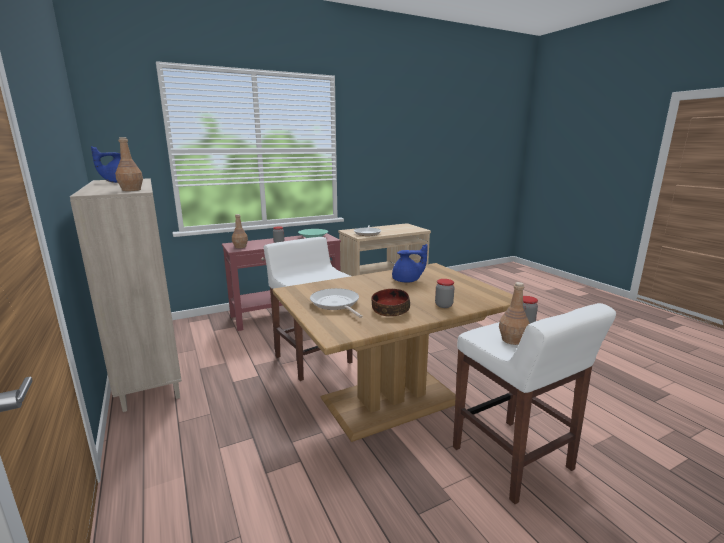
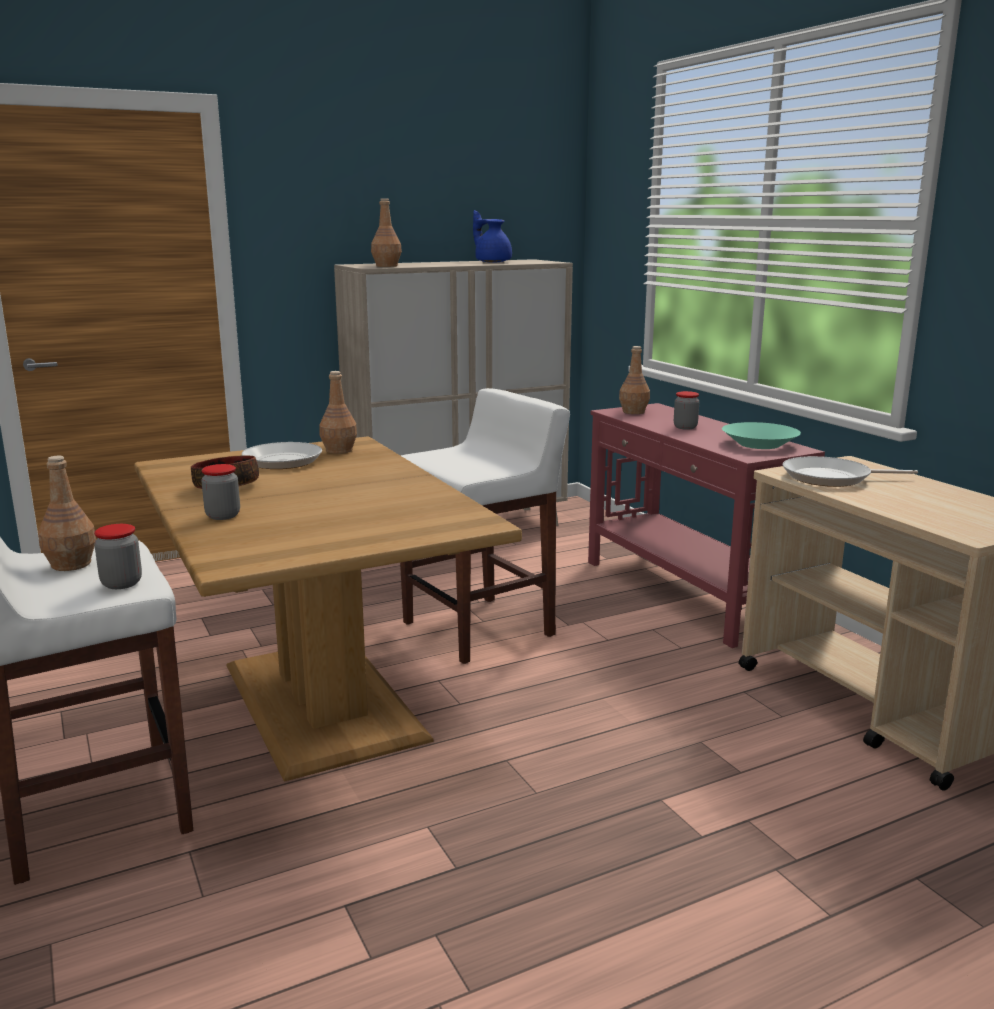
camera: 90 degrees right, 0 degrees up
(310, 292) = (338, 450): none -> brown bottle
(407, 280) = (377, 500): blue teapot -> none

